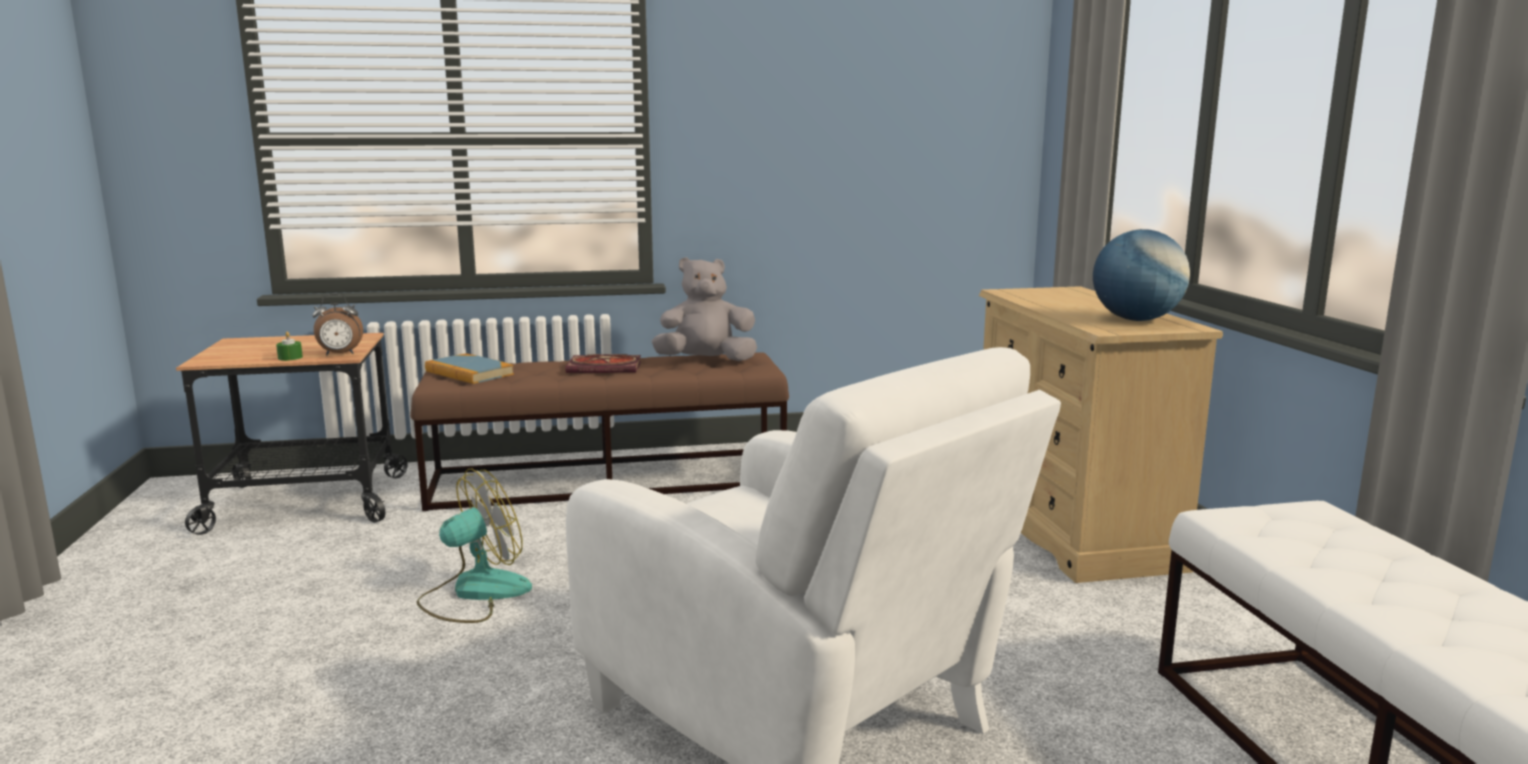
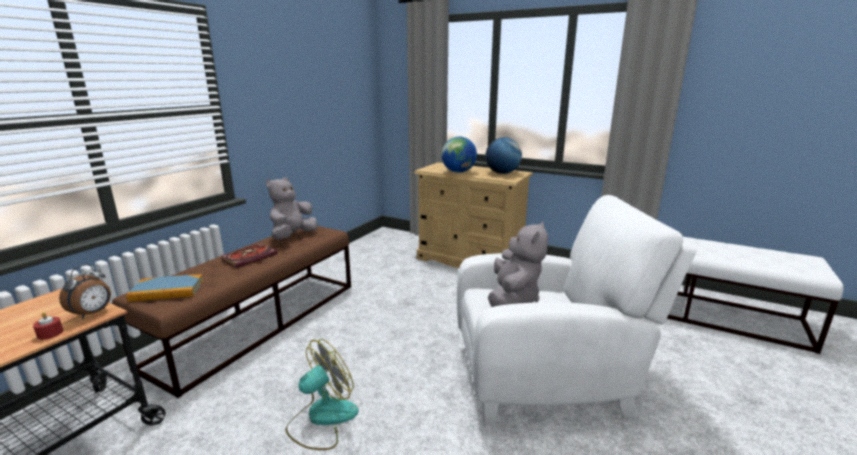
camera: 50 degrees left, 5 degrees up
(290, 358) = (50, 333): green candle -> red candle
(474, 593) = (322, 418): fan -> fan turned 45 degrees clockwise
(755, 517) = (513, 299): none -> grey plush toy
(1050, 304) = (458, 172): none -> globe

